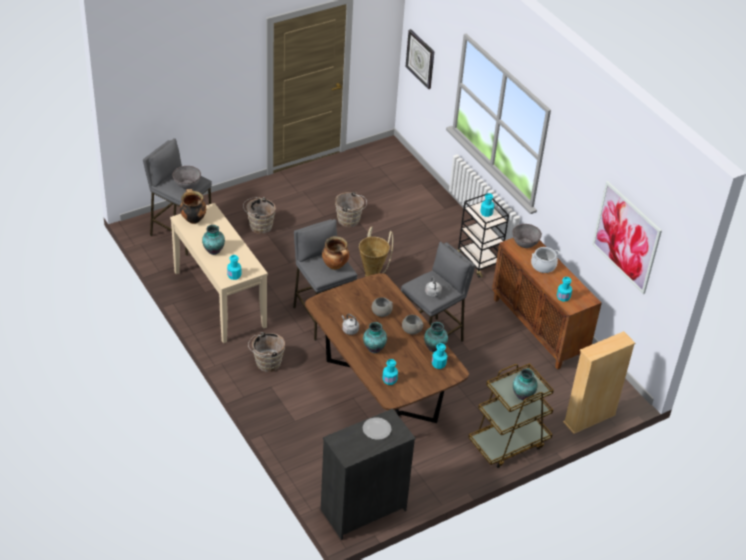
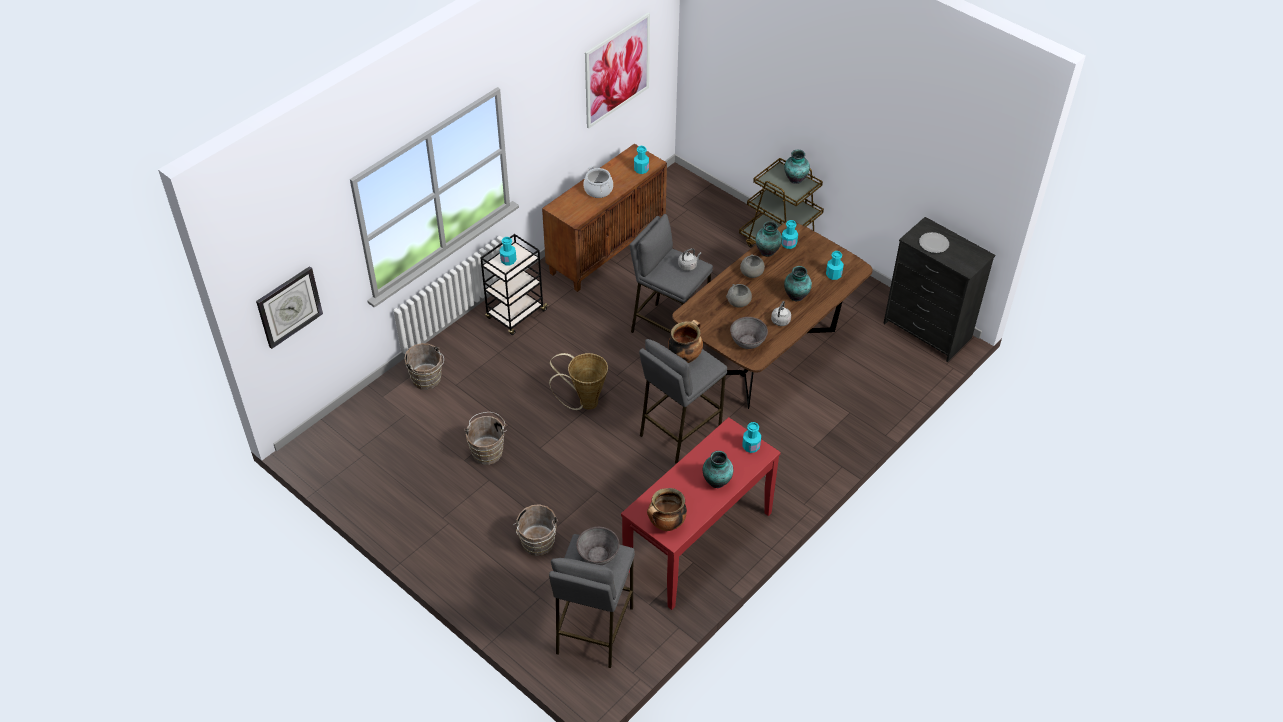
camera: 105 degrees left, 5 degrees up
(219, 299) = (698, 542): beige console table -> red console table
(266, 363) = (781, 462): brown bucket -> brown bucket (427, 380)
(525, 243) = (566, 209): grey bowl -> grey bowl (748, 341)
(589, 419) = (716, 198): beige bookcase -> none

